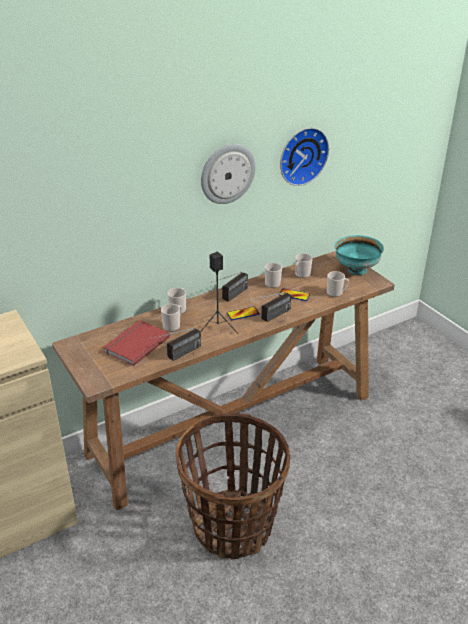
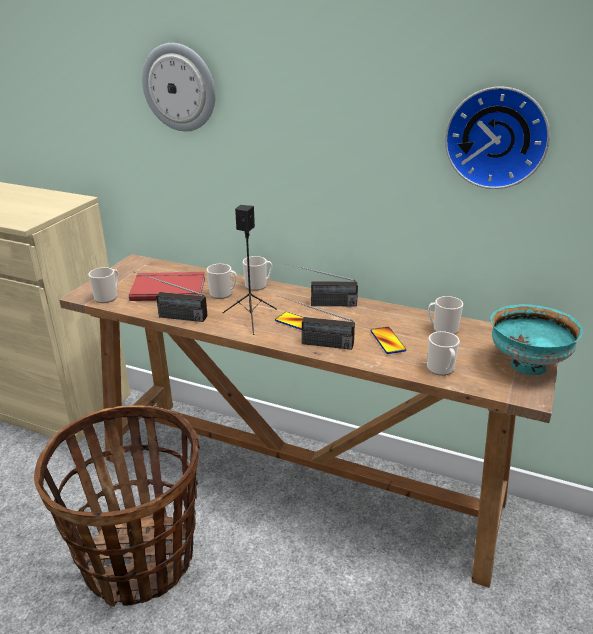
camera: 55 degrees right, 5 degrees down
(227, 173) = (359, 125): wall clock -> wall clock (179, 87)
(272, 283) = (391, 317): mug -> mug (108, 297)

